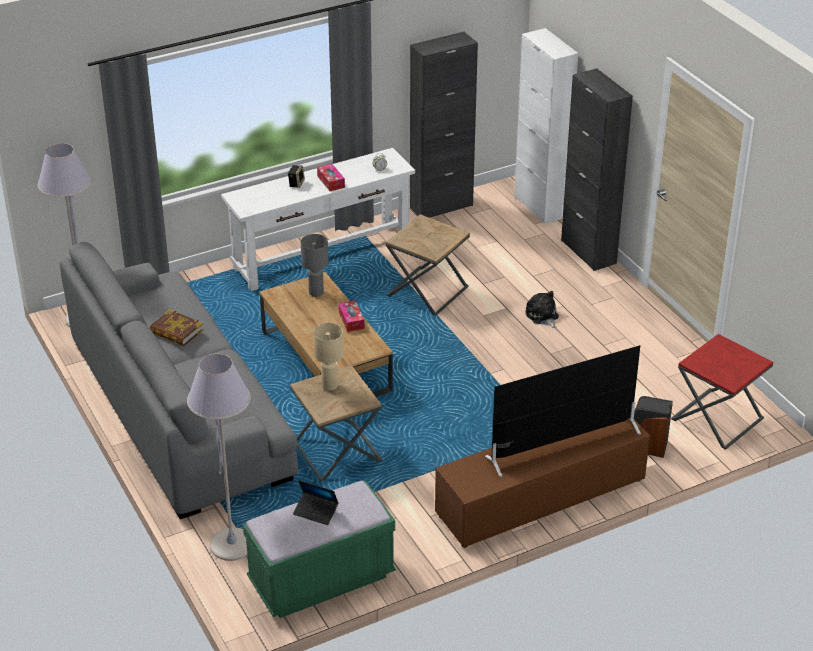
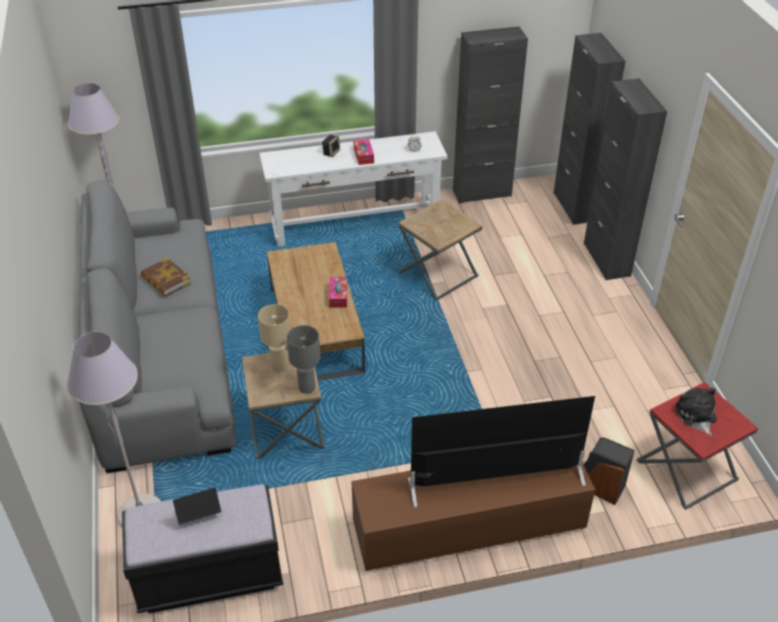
camera: 15 degrees right, 5 degrees up
(316, 293) = (318, 262): grey table lamp -> grey table lamp (307, 388)
(316, 512) = (198, 514): laptop -> laptop turned 120 degrees clockwise
(321, 579) = (209, 575): green bench -> black bench
(540, 206) = (574, 206): white cabinet -> black cabinet
(542, 316) = (539, 319): plush toy -> plush toy (696, 415)

